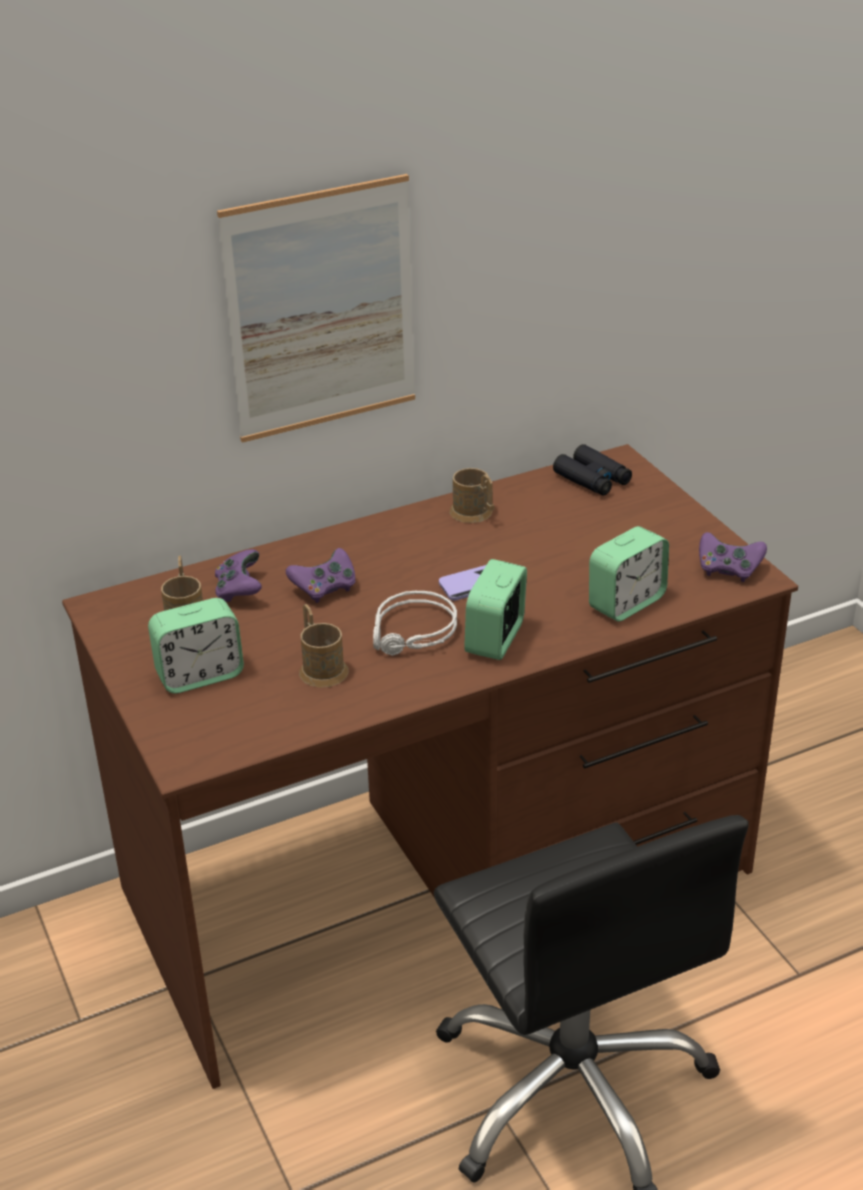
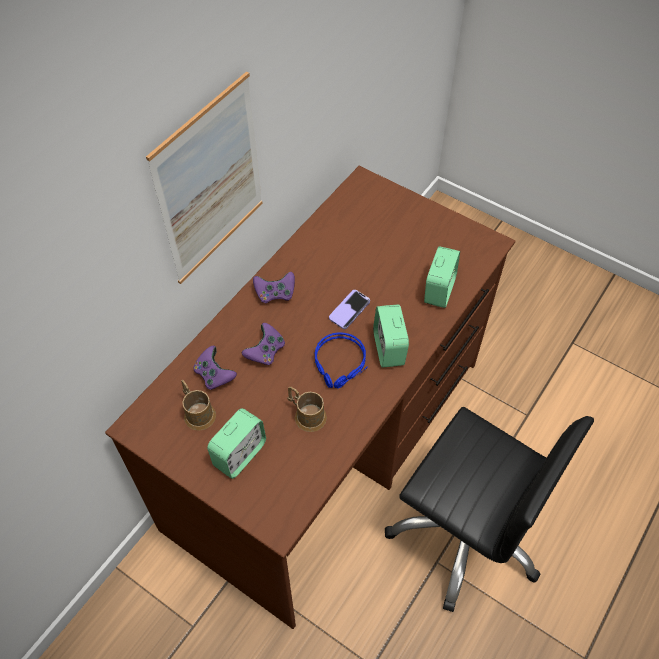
camera: 30 degrees left, 20 degrees up
(413, 633) = (340, 364): grey headphones -> blue headphones
(475, 514) = (311, 255): brown mug -> none
(592, 479) = (358, 201): black binoculars -> none
(728, 570) = (474, 244): purple game controller -> purple game controller (275, 294)

